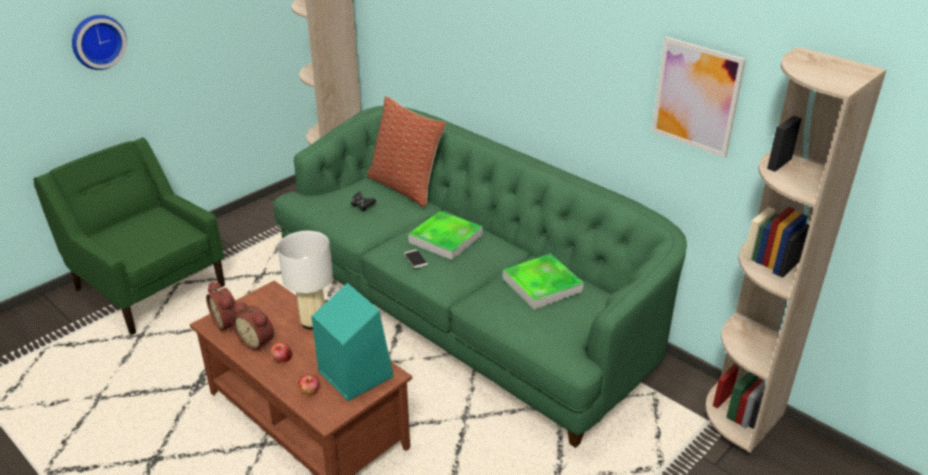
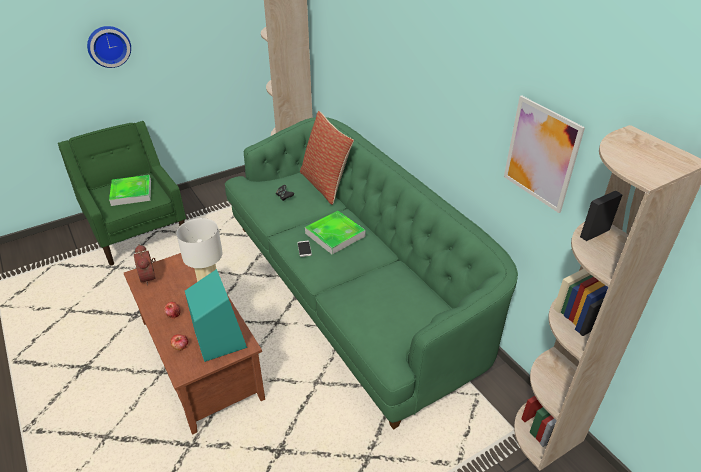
camera: 15 degrees right, 5 degrees up
(257, 341) = (163, 296): alarm clock -> none
(542, 285) = (393, 290): tray -> tray (131, 193)

